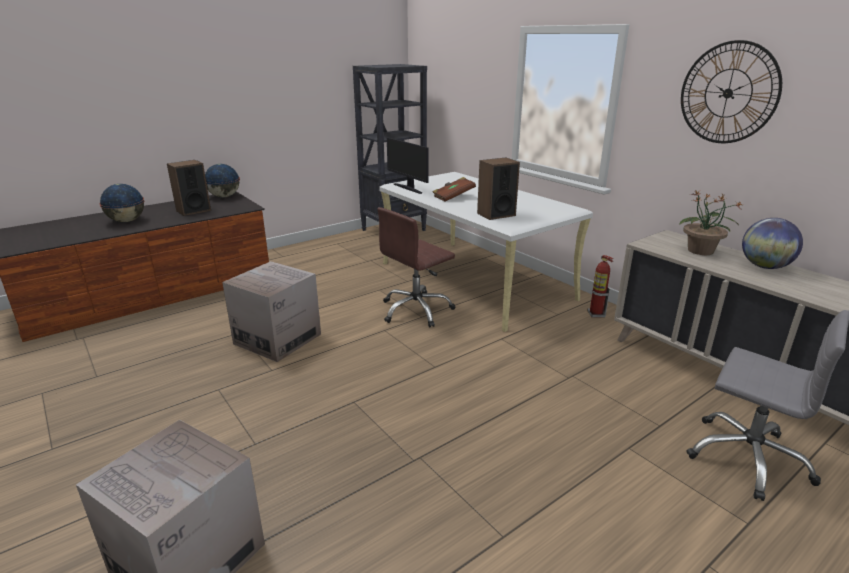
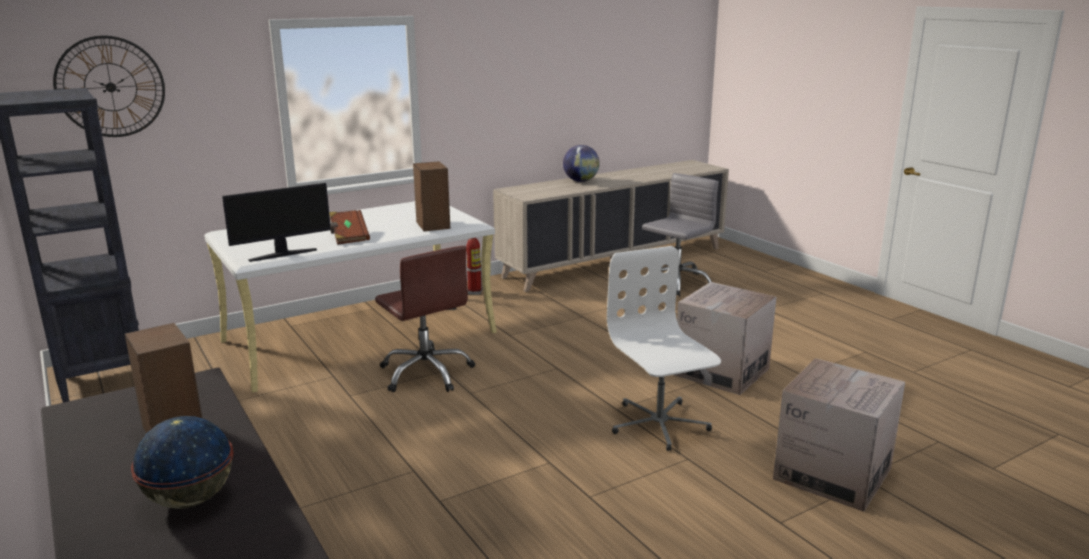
camera: 85 degrees left, 5 degrees down
(224, 196) = (85, 413): globe -> none
(277, 339) = (470, 465): cardboard box -> cardboard box (721, 371)
(321, 427) = (658, 424): none -> white office chair
(701, 251) = (547, 188): potted plant -> none
(728, 93) = (509, 67): wall clock -> wall clock (110, 87)

